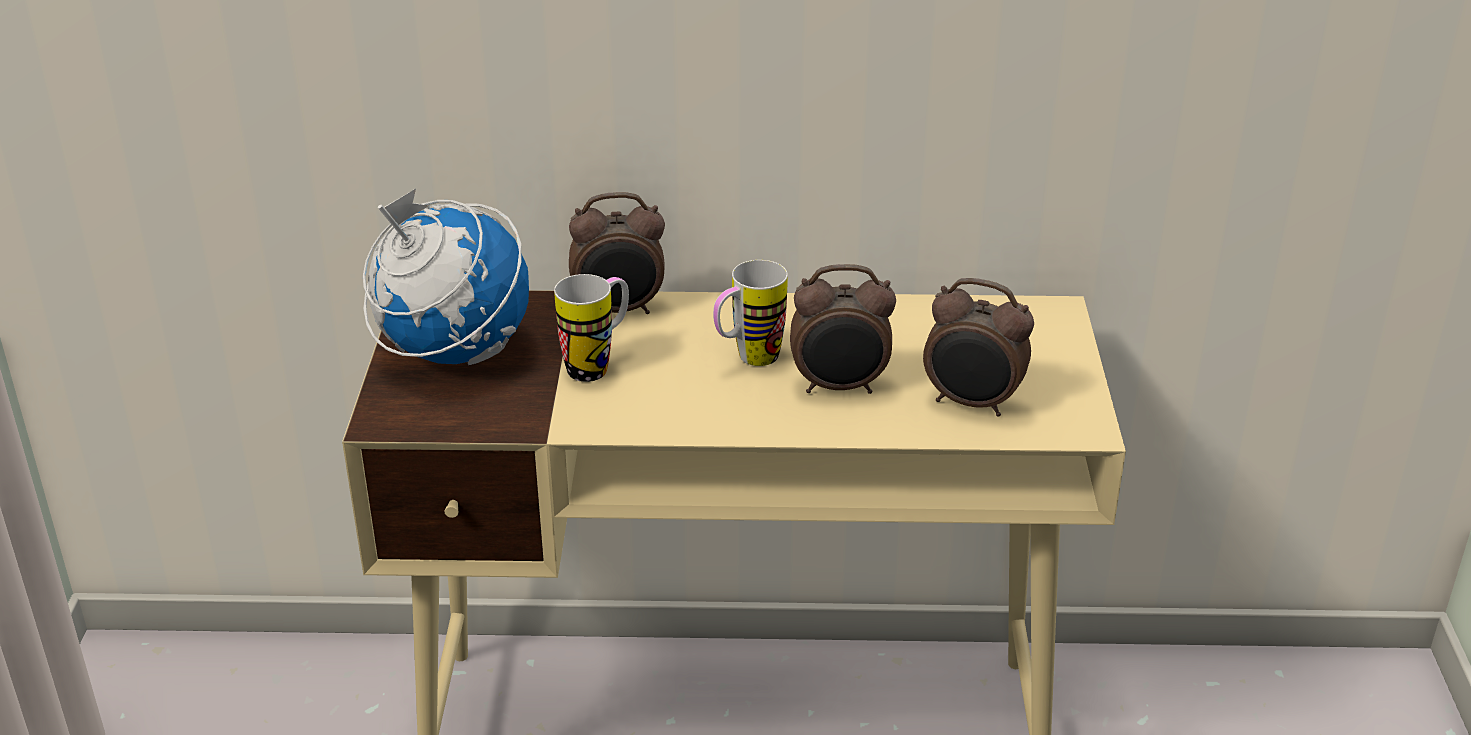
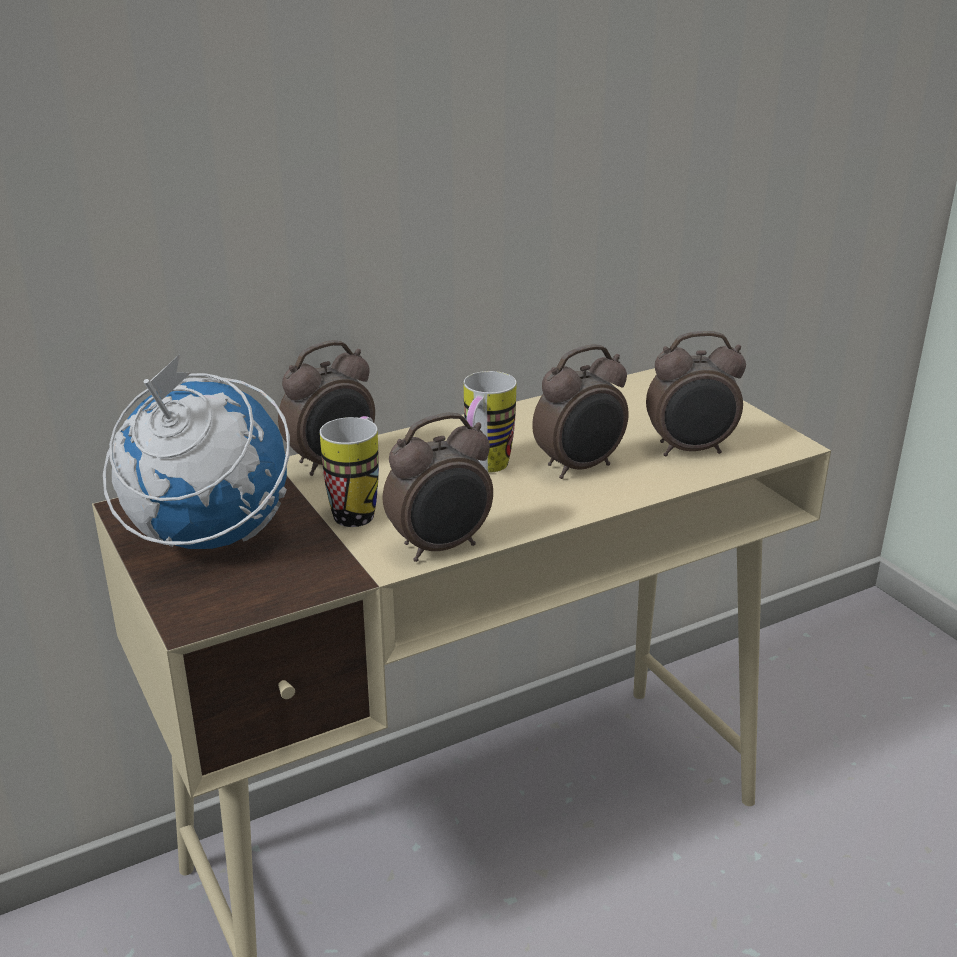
camera: 30 degrees left, 5 degrees down
(630, 425) = (441, 548): none -> alarm clock

